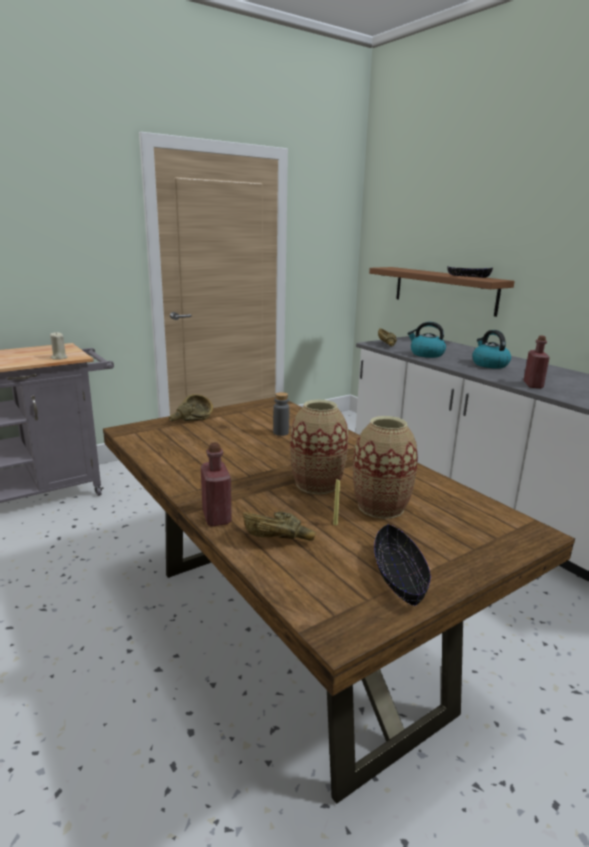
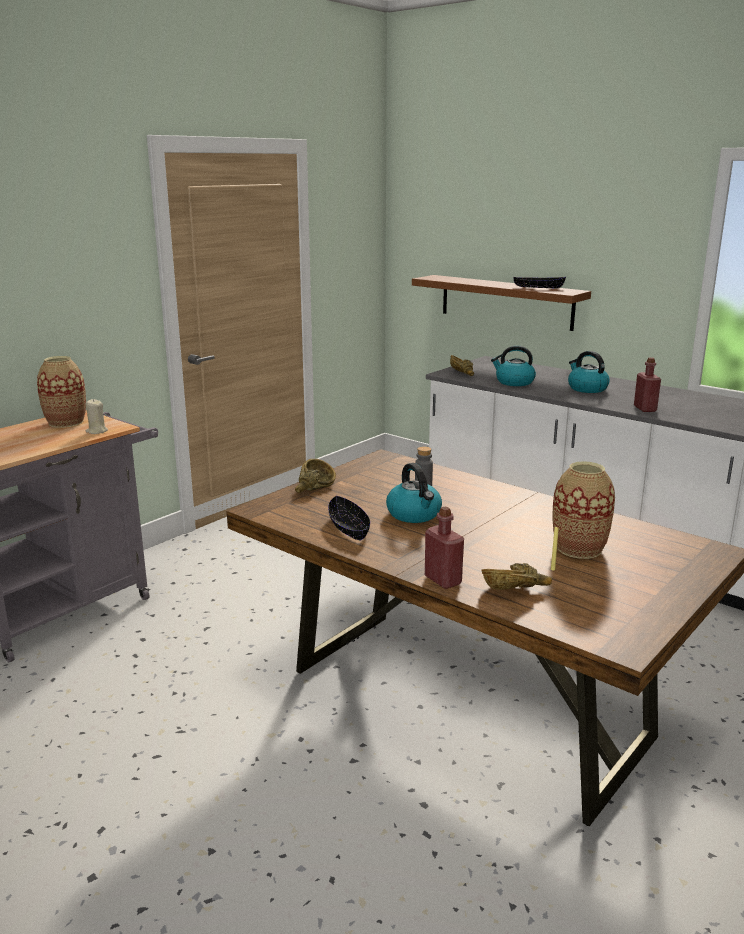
camera: 15 degrees left, 0 degrees up
(252, 452) = (414, 514): none -> kettle
(317, 484) = (505, 537): vase -> vase (66, 422)
(399, 576) = (638, 601): black bowl -> black bowl (349, 528)

